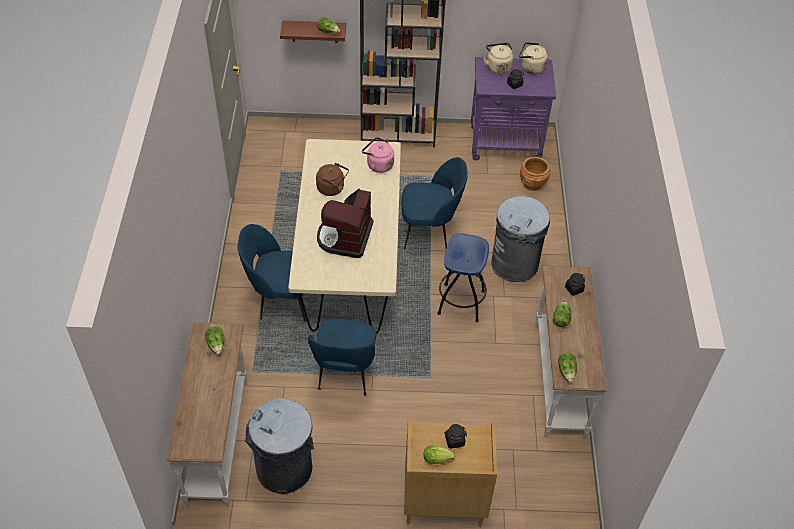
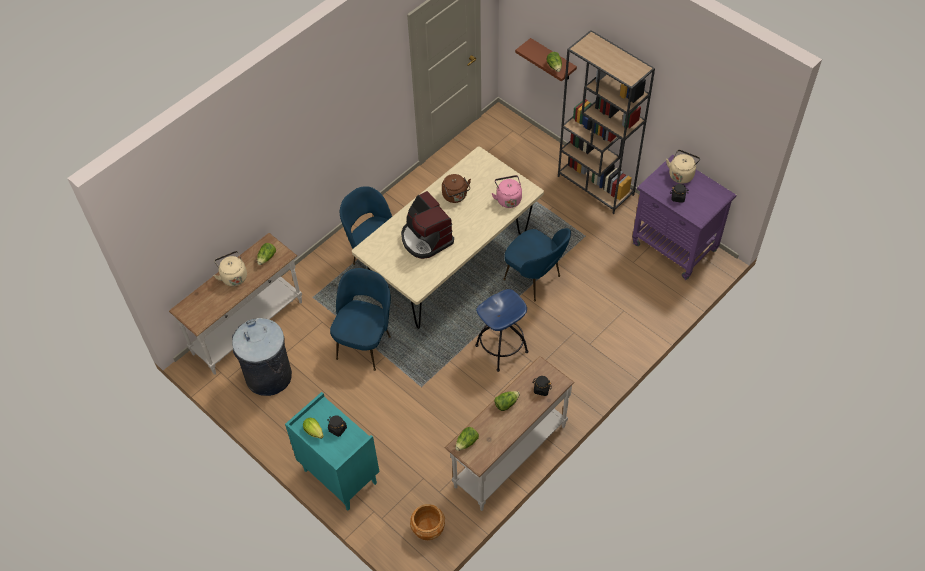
camera: 45 degrees right, 5 degrees up
(344, 377) = (365, 344): blue chair -> blue chair turned 150 degrees clockwise
(345, 237) = (426, 239): coffee machine -> coffee machine turned 90 degrees counterclockwise
(443, 503) = (339, 476): brown cabinet -> turquoise cabinet
(515, 264) = (574, 348): grey trash can -> none
(530, 68) = (709, 191): beige kettle -> beige kettle (233, 276)
(533, 183) = (661, 294): brown planter -> brown planter (428, 529)

